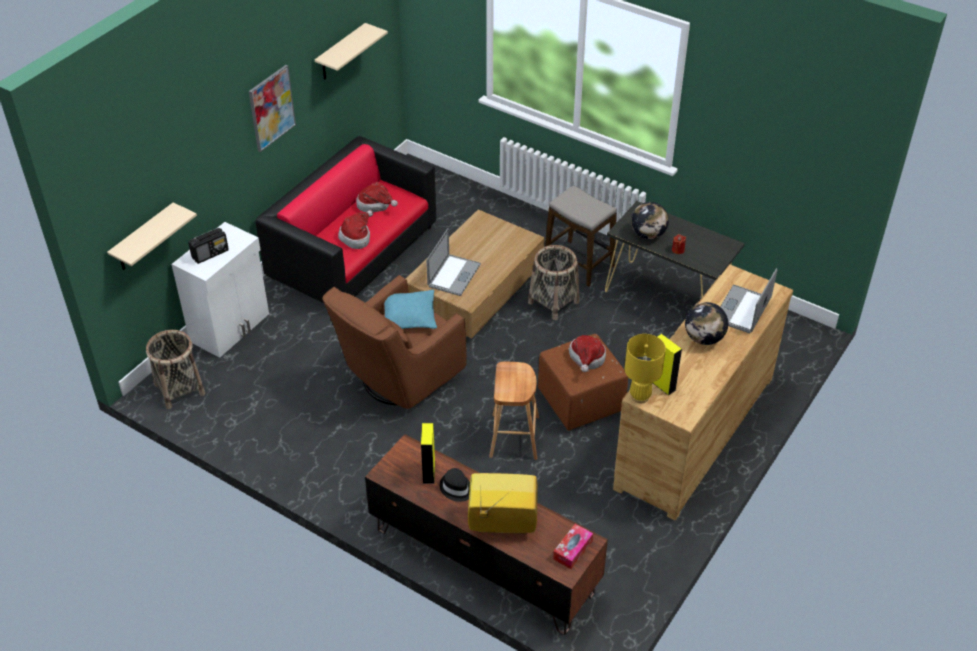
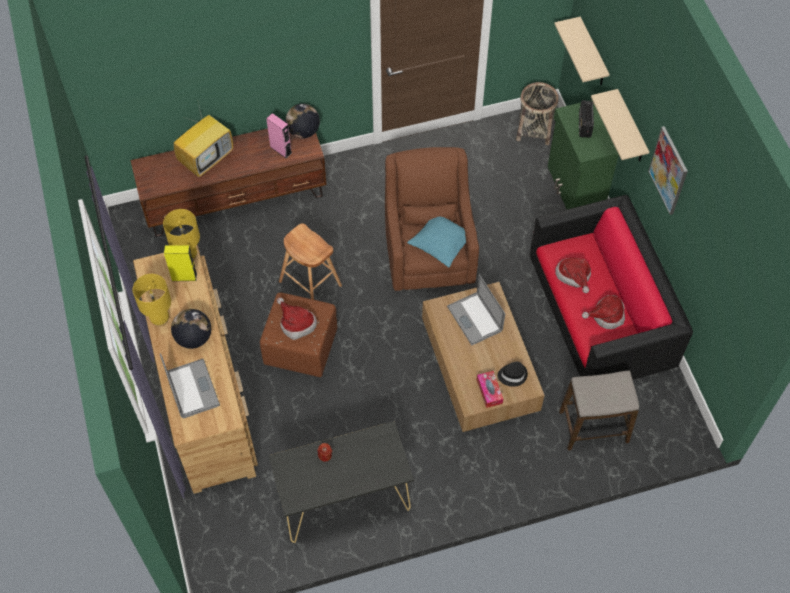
camera: 130 degrees right, 15 degrees up
(231, 328) = (574, 188): white cabinet -> green cabinet
(341, 53) = (717, 262): beige shelf -> beige shelf (631, 128)
(429, 472) = (281, 150): yellow speaker -> pink speaker
(456, 488) = (254, 155): black hat -> black hat (512, 375)
(553, 302) = (415, 410): basket -> none
(572, 550) = (152, 179): tissue box -> tissue box (489, 391)
(579, 263) = (443, 466): stool -> stool (594, 427)
(648, 234) = (363, 449): globe -> globe (303, 131)
(717, 370) = (160, 320): none -> yellow table lamp

